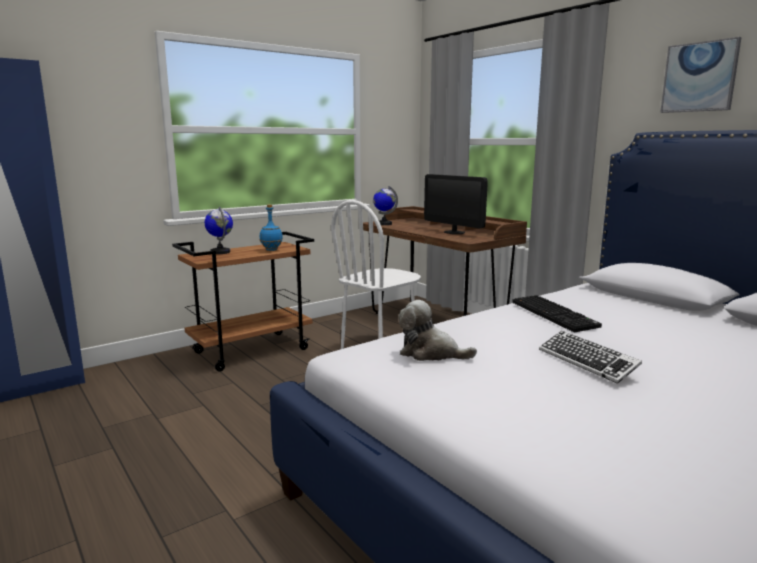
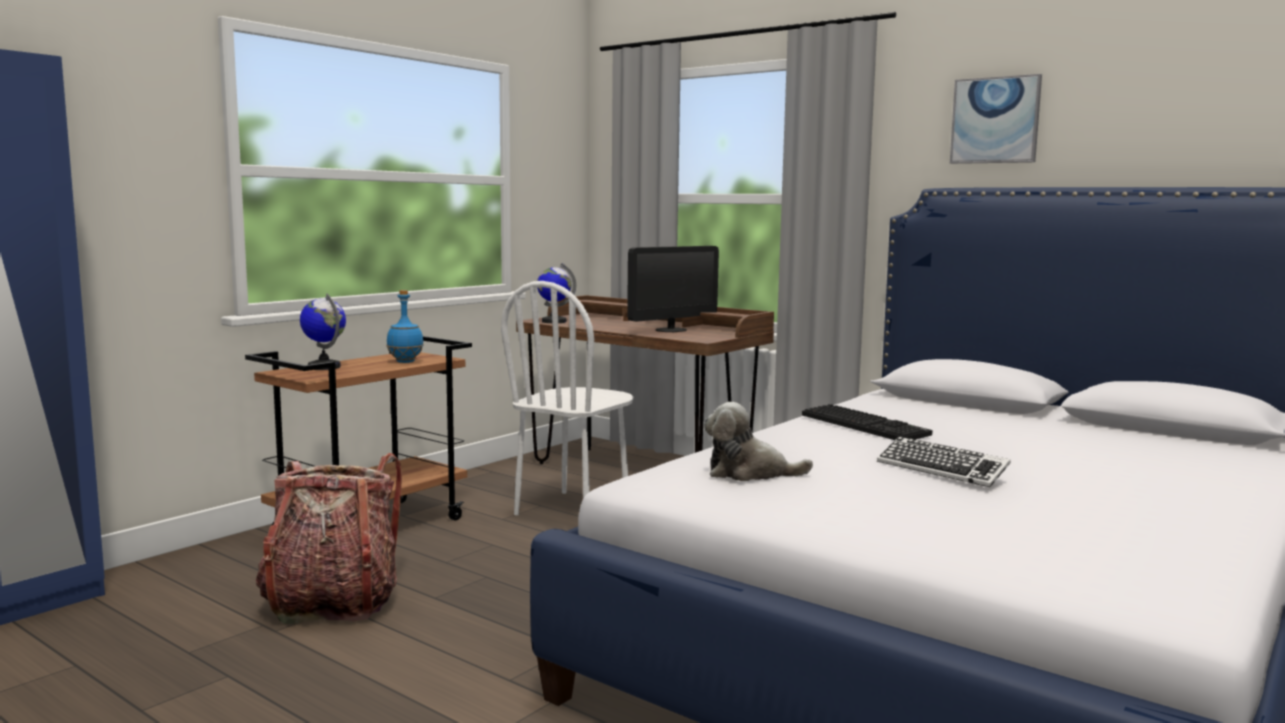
camera: 15 degrees left, 5 degrees down
(200, 402) = (332, 603): none -> backpack
(454, 232) = (671, 330): monitor -> monitor turned 75 degrees counterclockwise

